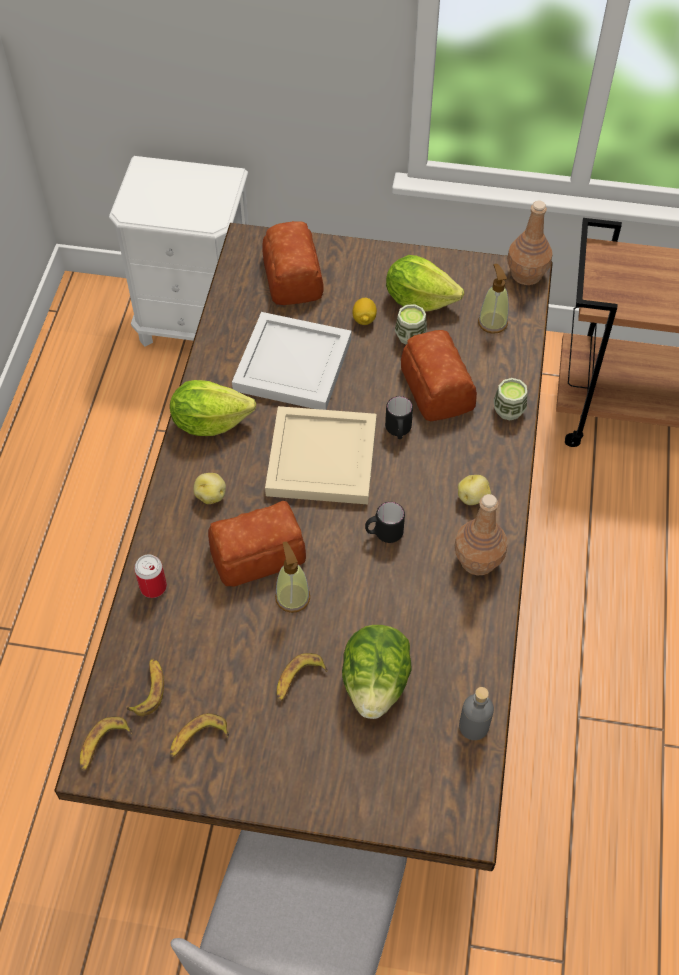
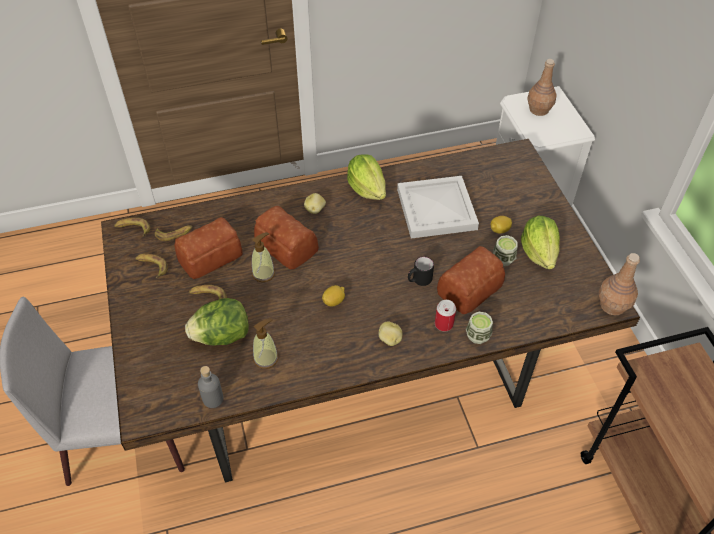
camera: 65 degrees right, 5 degrees down
(153, 587) = (240, 209): can -> can (443, 324)
(294, 275) = (509, 183): bread -> bread (211, 256)
(320, 457) = (373, 249): beige tray -> none
(383, 533) = (334, 301): black mug -> lemon
(478, 560) = (340, 359): brown bottle -> brown bottle (539, 110)
(492, 322) = (550, 300): soap dispenser -> soap dispenser (266, 358)

